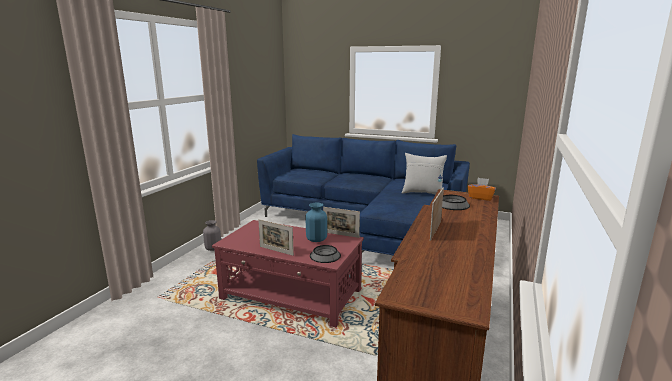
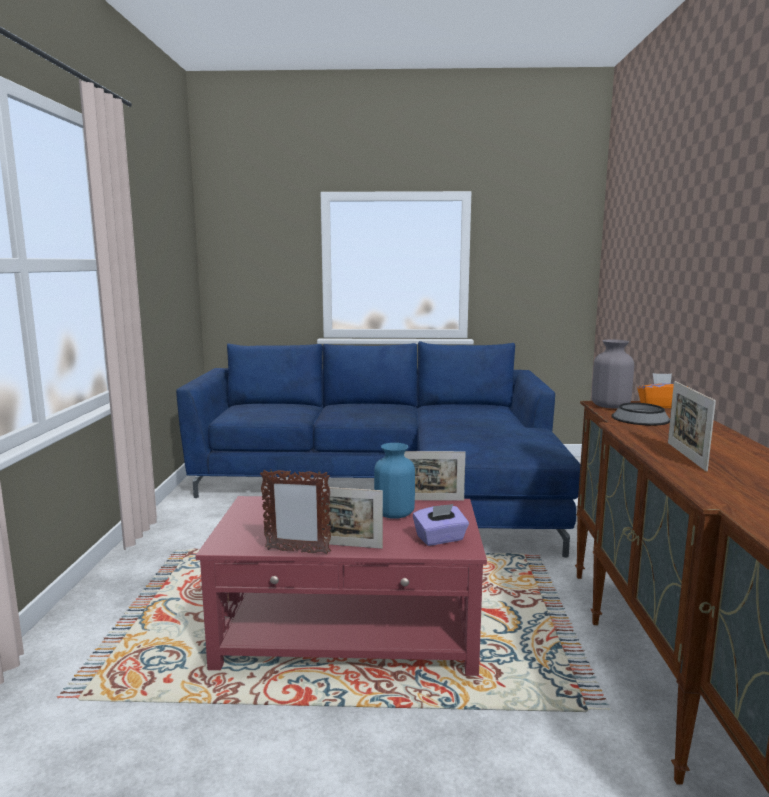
camera: 20 degrees left, 5 degrees down
(213, 248) = (126, 571): grey vase -> grey vase (610, 406)
(254, 250) = (297, 551): none -> picture frame
(325, 255) = (440, 539): bowl -> purple tissue box
(422, 193) = (492, 422): grey pillow -> none

